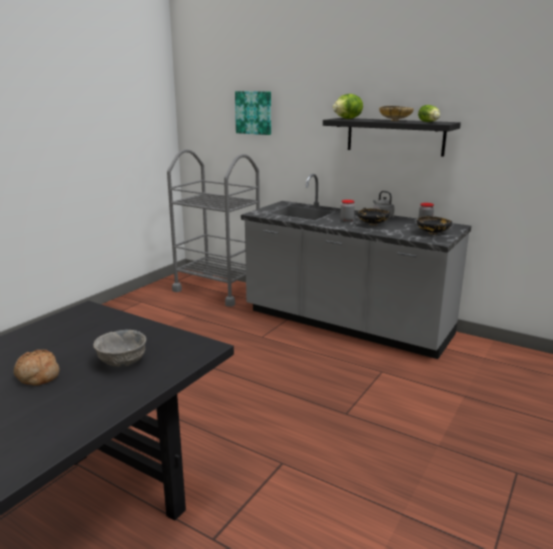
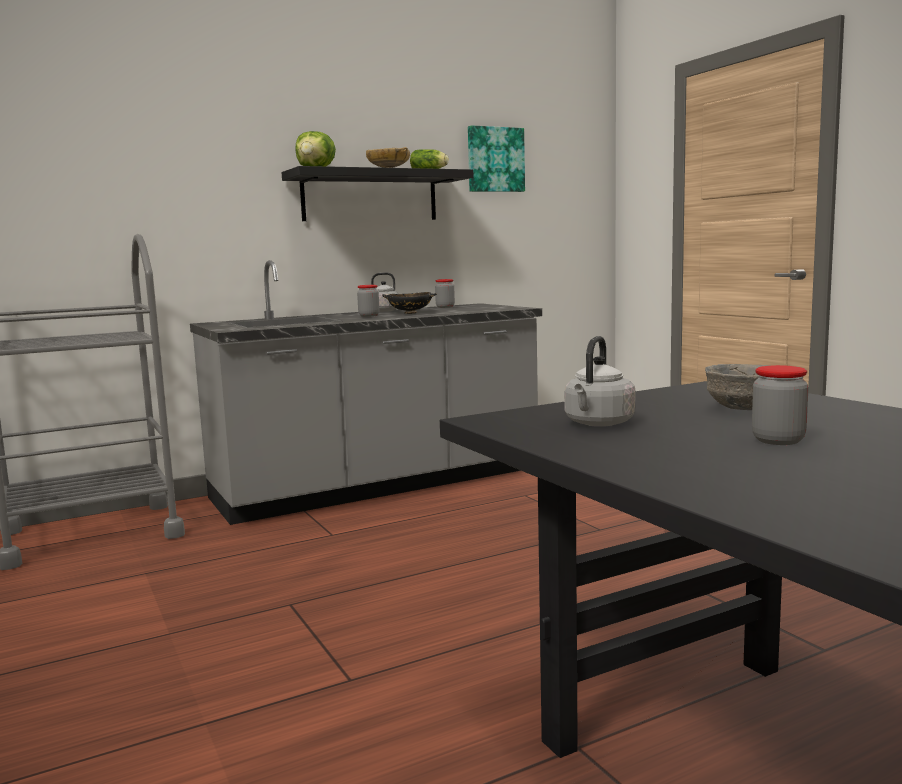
camera: 60 degrees left, 10 degrees down
(37, 376) = (778, 440): bread -> jar
(77, 331) = (598, 424): none -> grey kettle
(254, 112) = (104, 165): picture -> picture (495, 160)
(433, 233) = (487, 307): black bowl -> none

